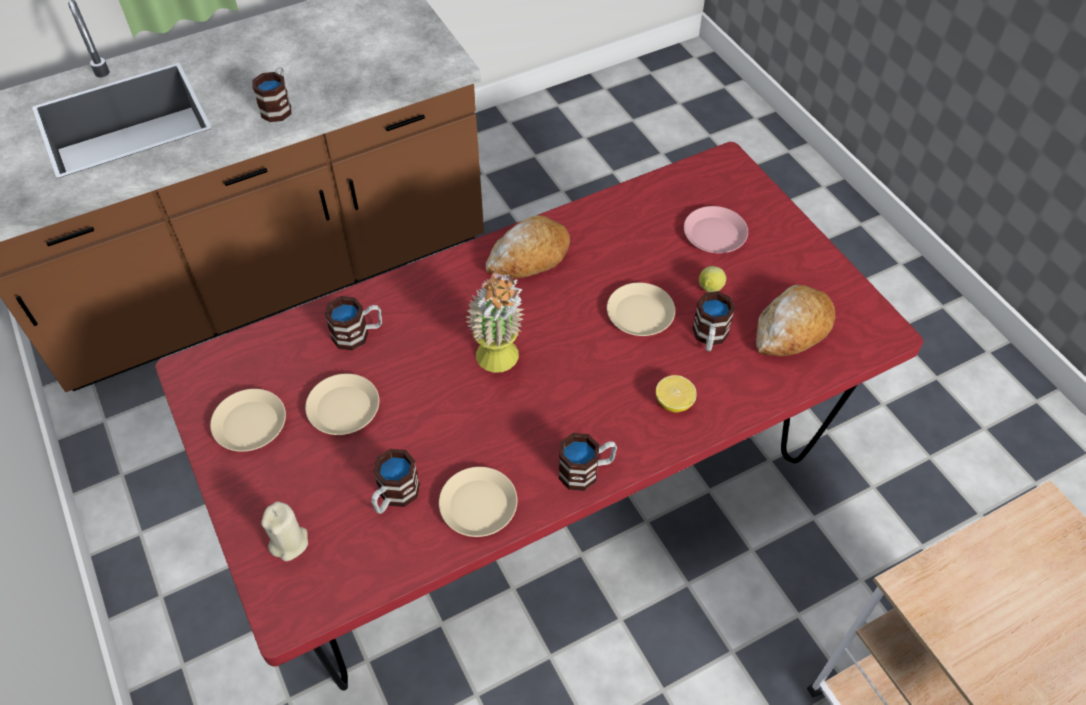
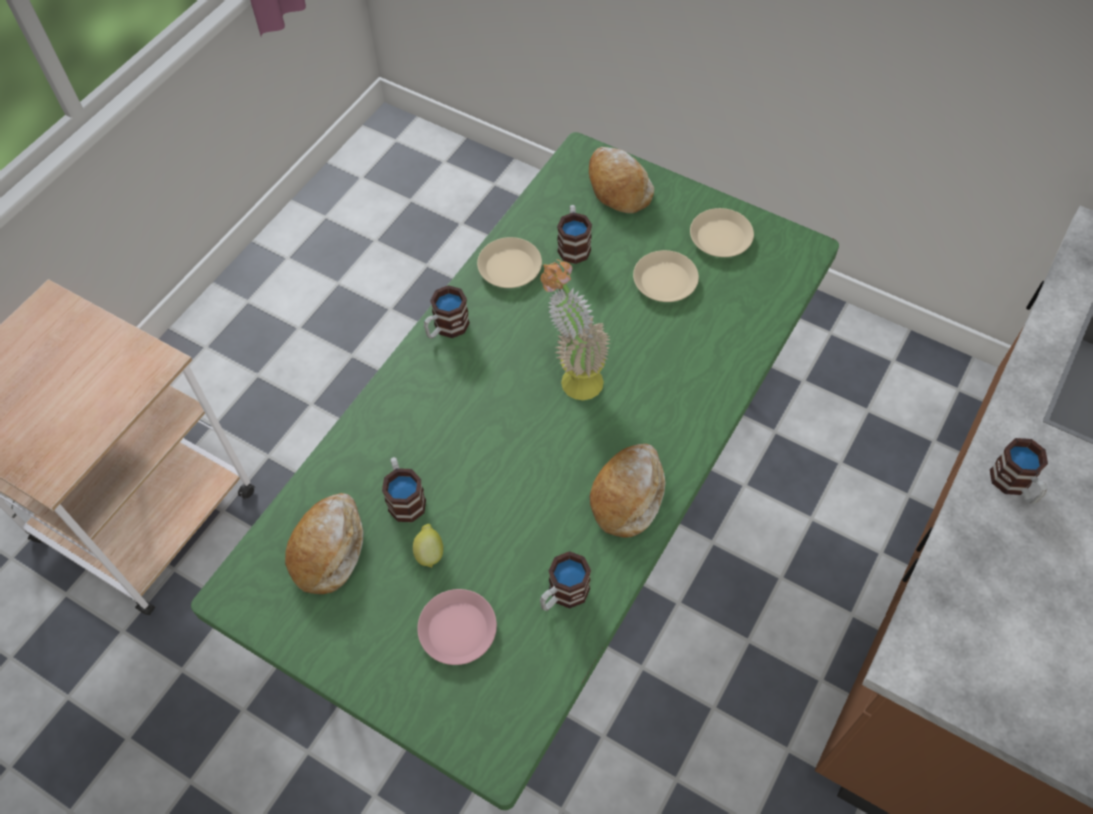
camera: 150 degrees right, 5 degrees up
(289, 542) = (618, 187): beige candle -> bread
(358, 334) = (711, 341): mug -> mug (562, 595)
(542, 490) = (550, 533): red dining table -> green dining table
(640, 314) = (482, 488): beige plate -> none
(674, 402) = (406, 417): lemon -> none

